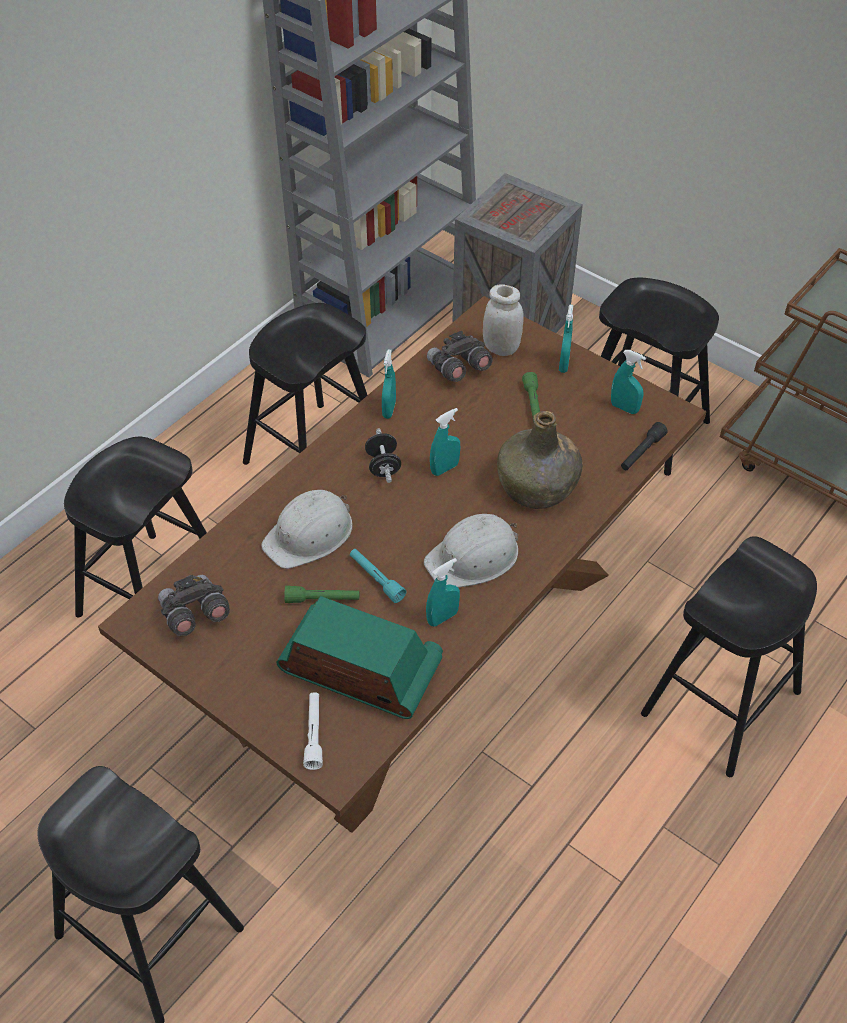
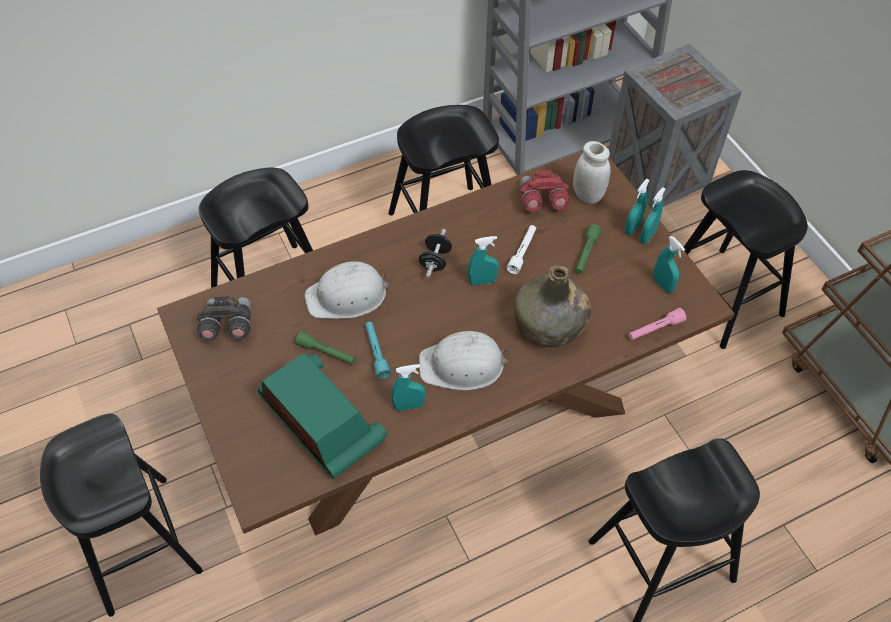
camera: 25 degrees right, 5 degrees up
(314, 734) = (258, 459): white flashlight -> white flashlight (522, 252)
(389, 409) = (466, 215): turquoise spray bottle -> turquoise spray bottle (647, 236)
(458, 369) = (541, 201): grey binoculars -> red binoculars
(641, 452) = (655, 329): black flashlight -> pink flashlight

